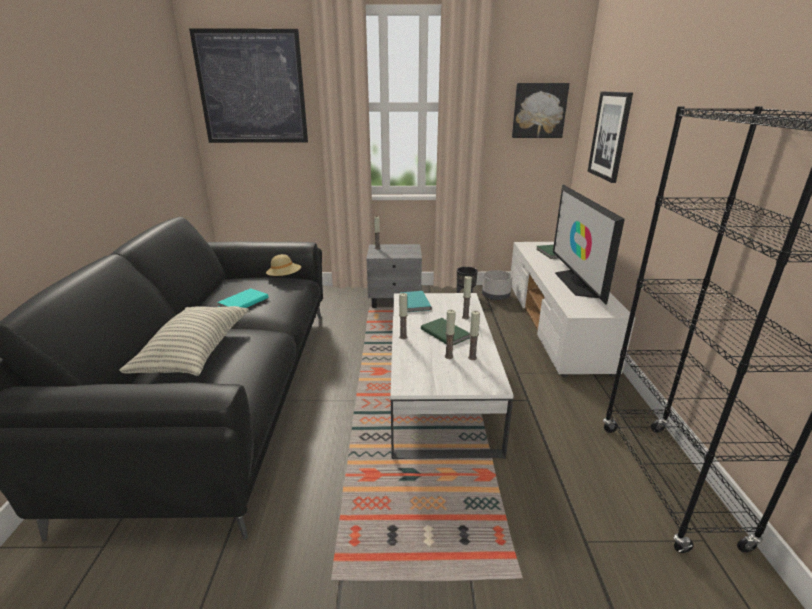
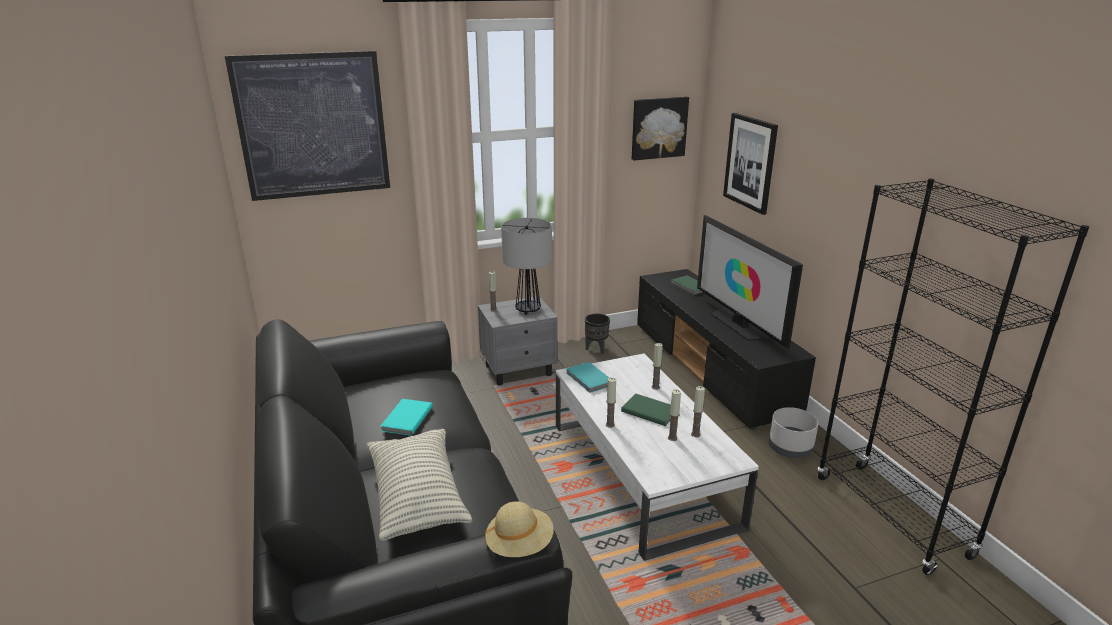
camera: 20 degrees left, 0 degrees up
(284, 277) = (421, 374): beige hat -> beige hat (520, 545)
(403, 251) = (528, 309): none -> table lamp
(496, 296) = (630, 343): grey planter -> grey planter (790, 448)
(555, 324) = (712, 369): white tv stand -> black tv stand

